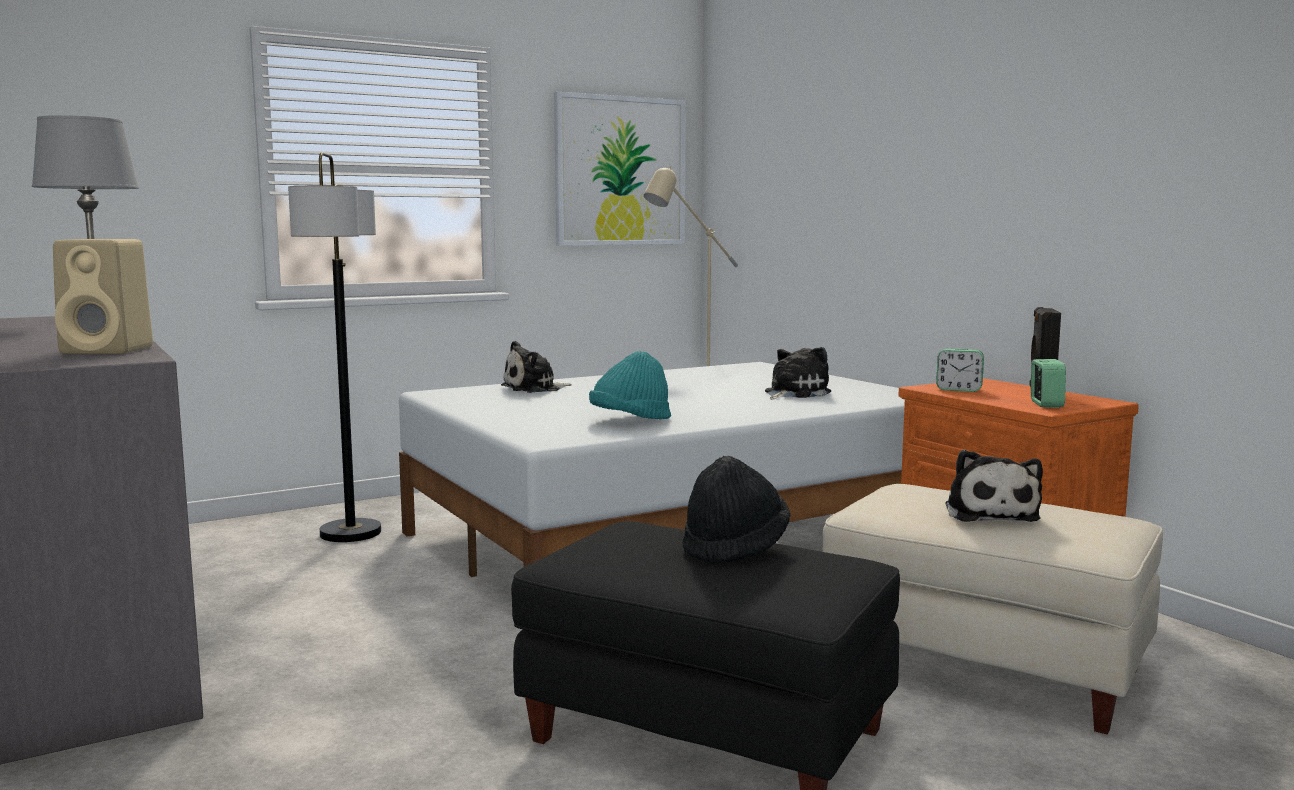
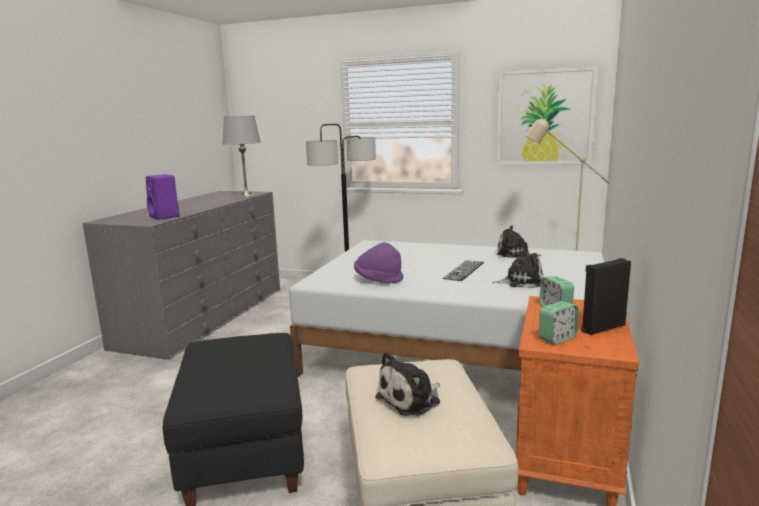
camera: 50 degrees right, 5 degrees up
(110, 350) = (165, 217): beige speaker -> purple speaker
(534, 389) = (413, 249): plush toy -> plush toy (515, 254)
(630, 421) = (378, 280): turquoise hat -> purple hat
(694, 395) = (464, 270): none -> keyboard
(734, 547) = (255, 363): black hat -> none

